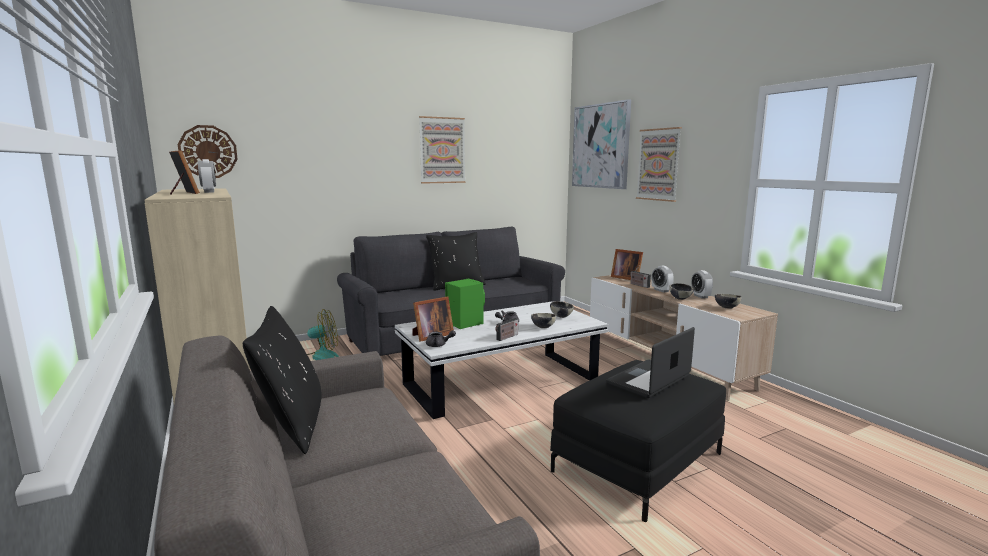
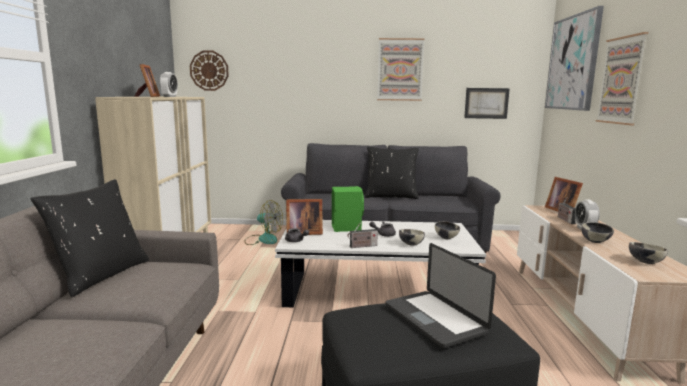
camera: 30 degrees right, 0 degrees up
(522, 183) = (486, 103): none -> picture
(649, 380) = (434, 319): laptop -> laptop turned 105 degrees counterclockwise
(700, 296) = (628, 243): alarm clock -> none

